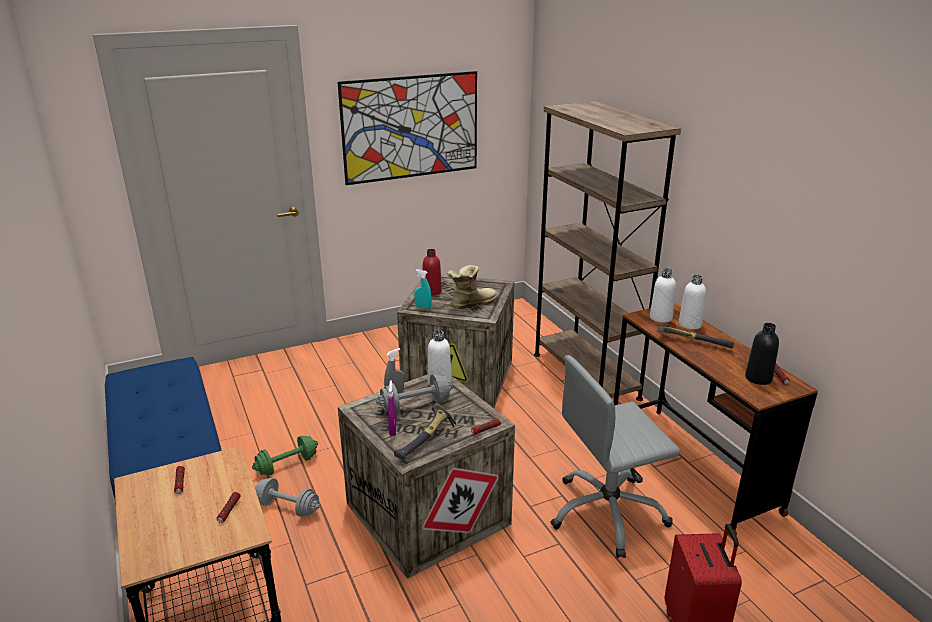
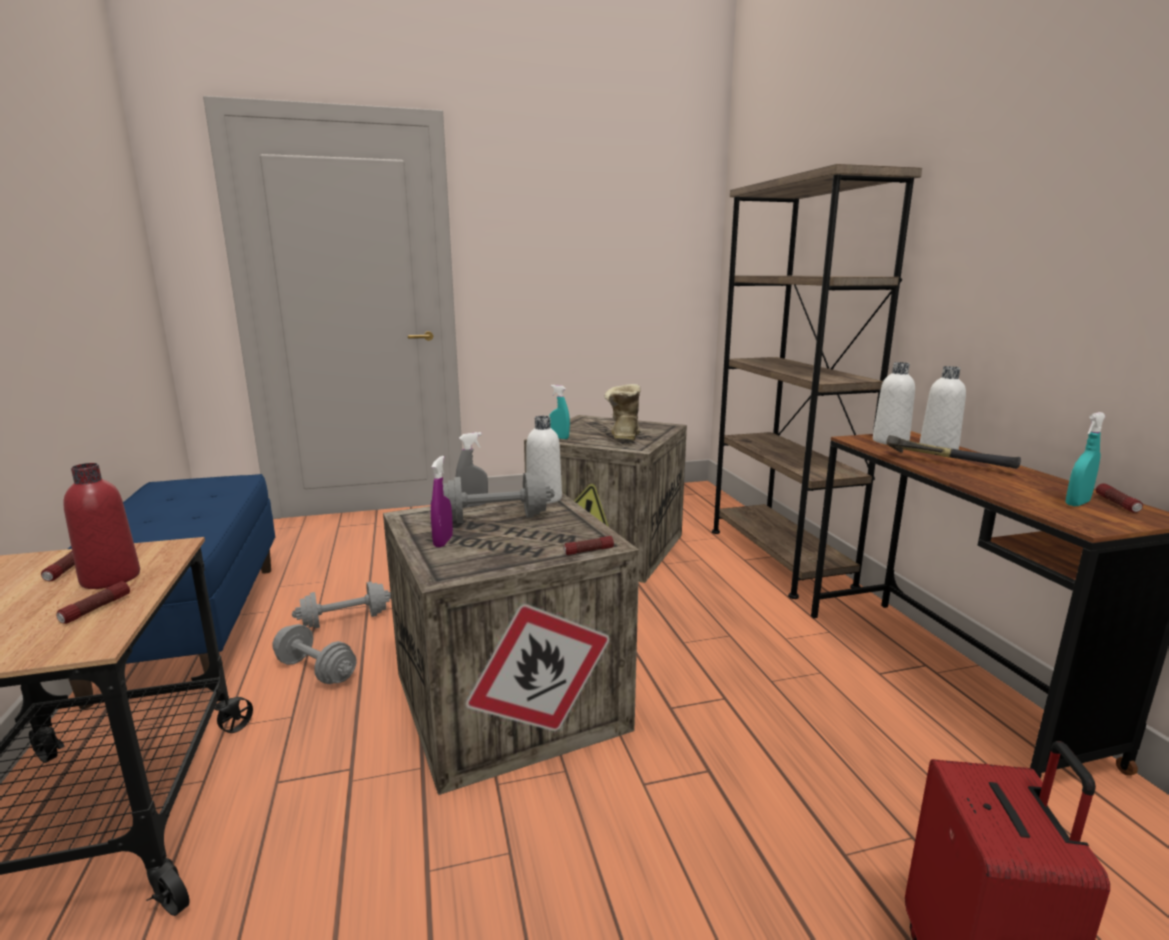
camera: 10 degrees right, 10 degrees down
(287, 465) = (345, 620): green dumbbell -> grey dumbbell
(411, 127) = (575, 249): picture -> none
(427, 439) = (490, 555): hammer -> none
(432, 291) = (577, 427): red bottle -> red bottle (110, 578)
(471, 303) = (623, 438): boot -> boot turned 60 degrees counterclockwise
(607, 513) = (798, 733): grey office chair -> none
(758, 378) = (1077, 503): black bottle -> turquoise spray bottle

